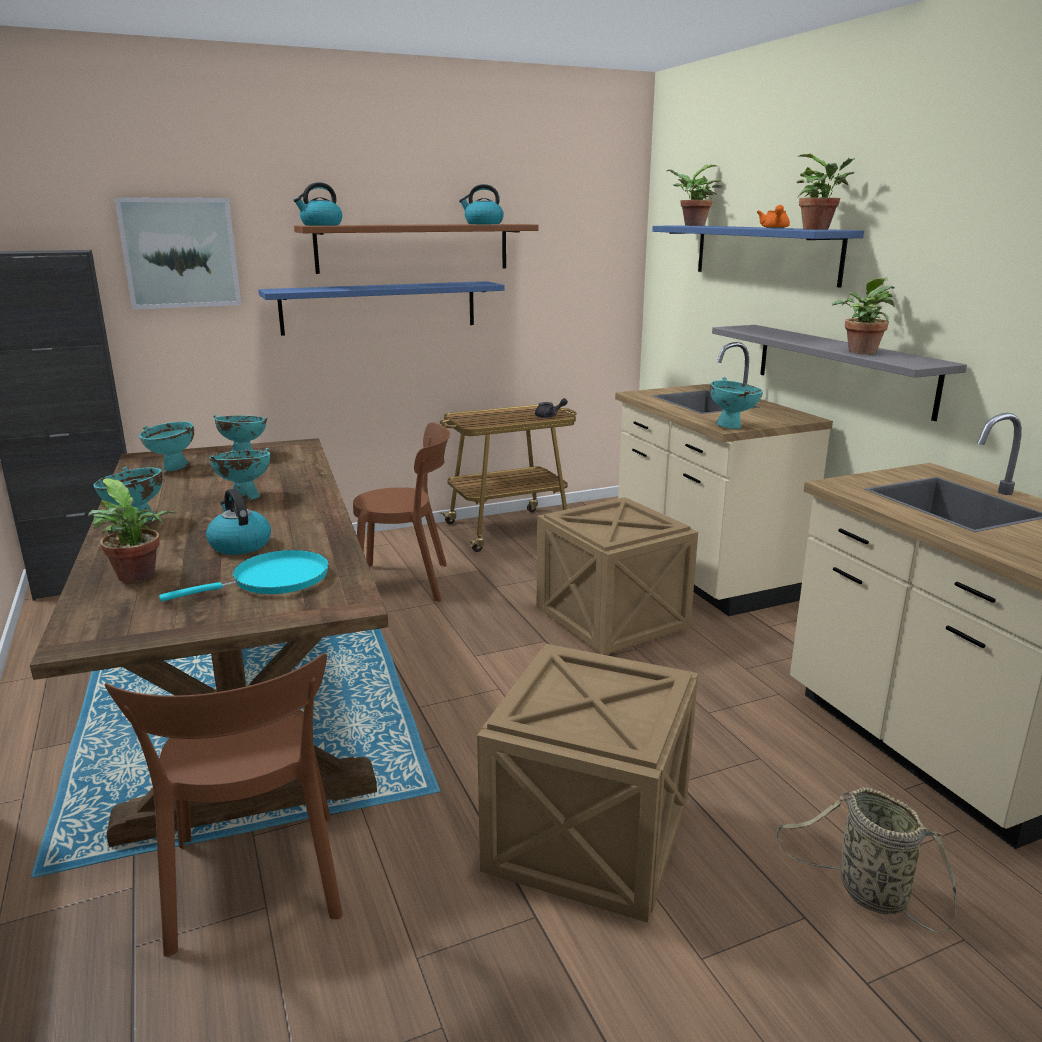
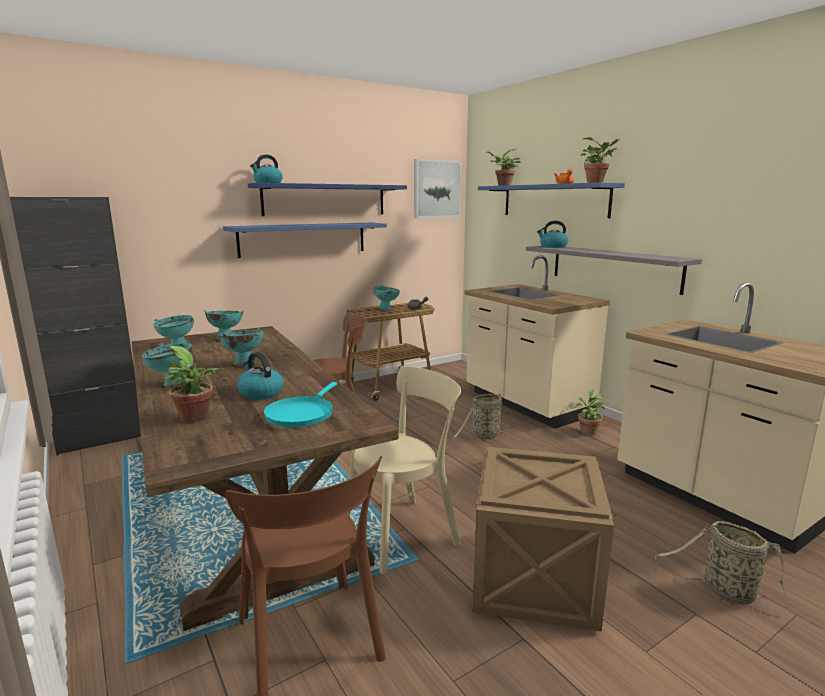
camera: 10 degrees left, 5 degrees down
(180, 253) = (169, 200): picture -> picture (436, 189)
(274, 580) = (301, 413): turquoise frying pan -> turquoise frying pan turned 150 degrees clockwise
(413, 248) = (325, 200): brown shelf -> blue shelf
(438, 750) = (405, 532): none -> beige chair
(483, 224) = (371, 184): kettle -> kettle (553, 246)
(612, 620) = (484, 436): crate -> basket
(732, 426) = (554, 305): turquoise bowl -> turquoise bowl (386, 309)
(861, 351) = (632, 254): potted plant -> potted plant (587, 432)

